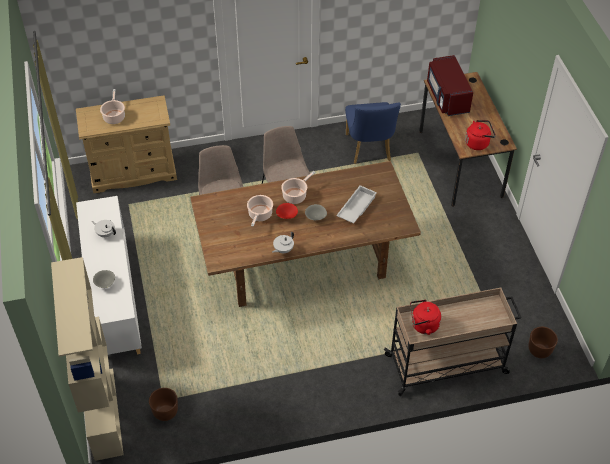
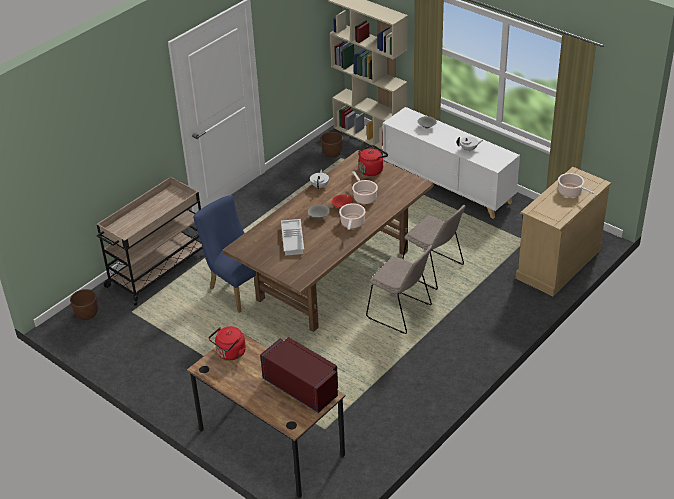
camera: 145 degrees right, 10 degrees down
(369, 150) = (376, 403): blue chair -> blue chair (238, 288)
(423, 325) = (172, 201): red kettle -> red kettle (372, 170)

